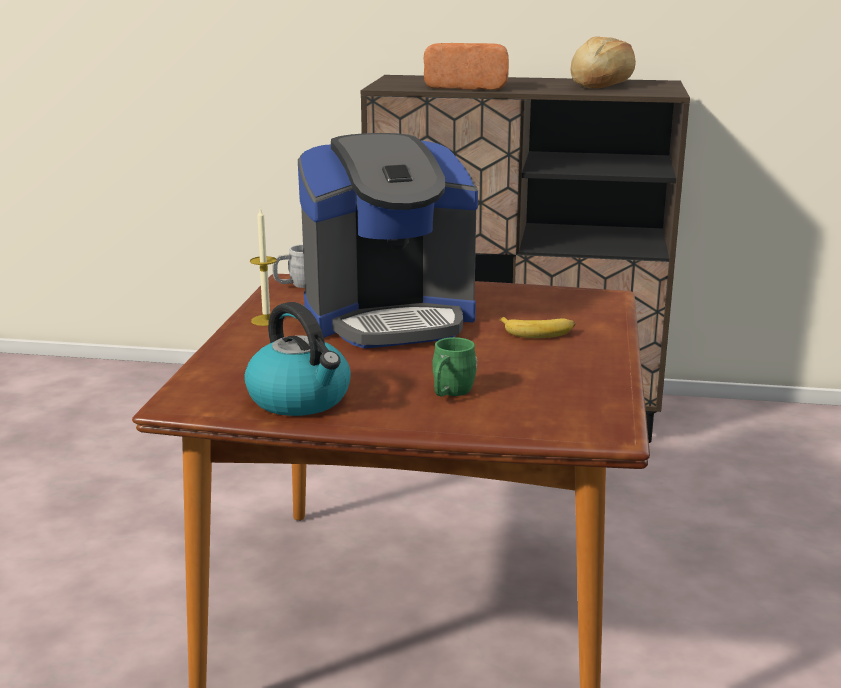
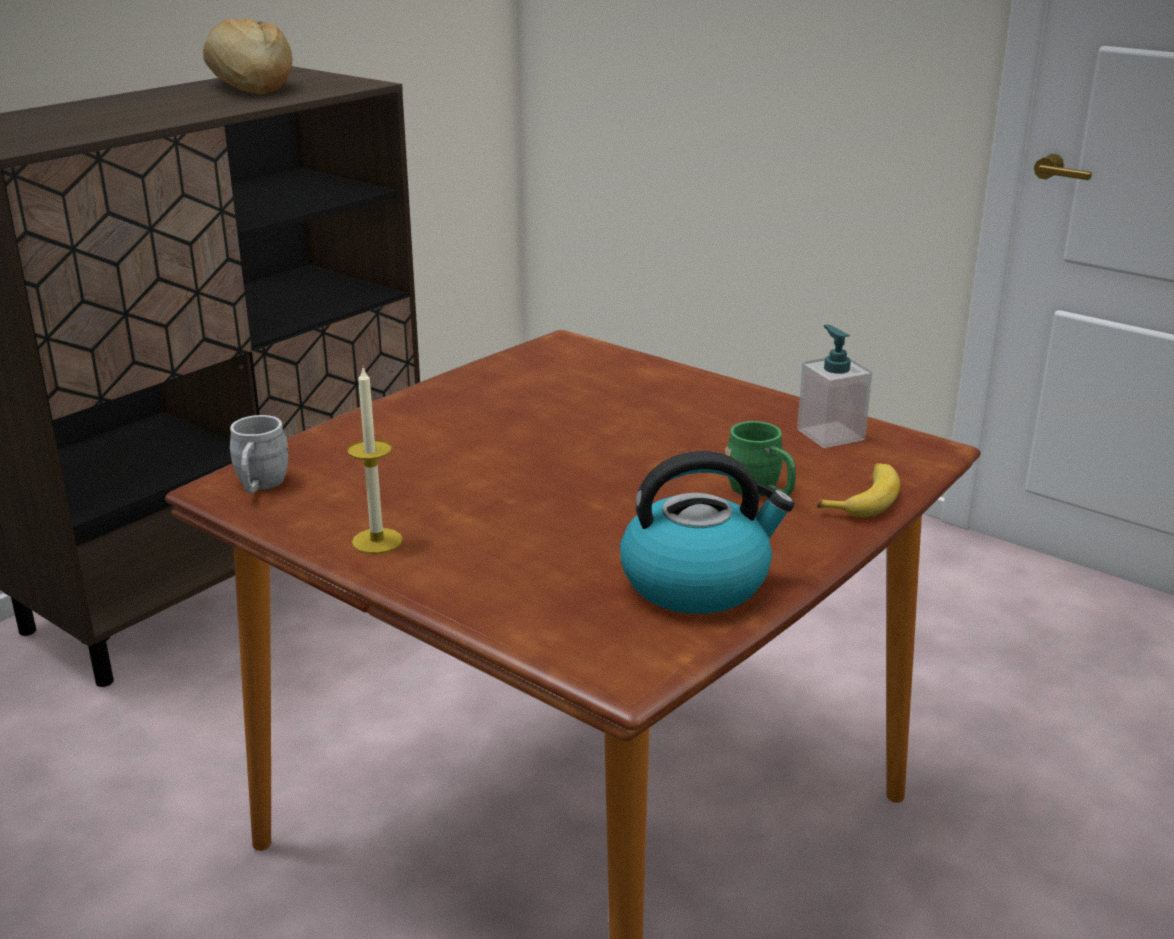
camera: 60 degrees left, 5 degrees up
(389, 318) = (482, 463): coffee machine -> none
(467, 87) = (117, 123): bread -> none
(538, 332) = (632, 402): banana -> banana (864, 499)
(581, 396) = (830, 434): none -> soap dispenser

